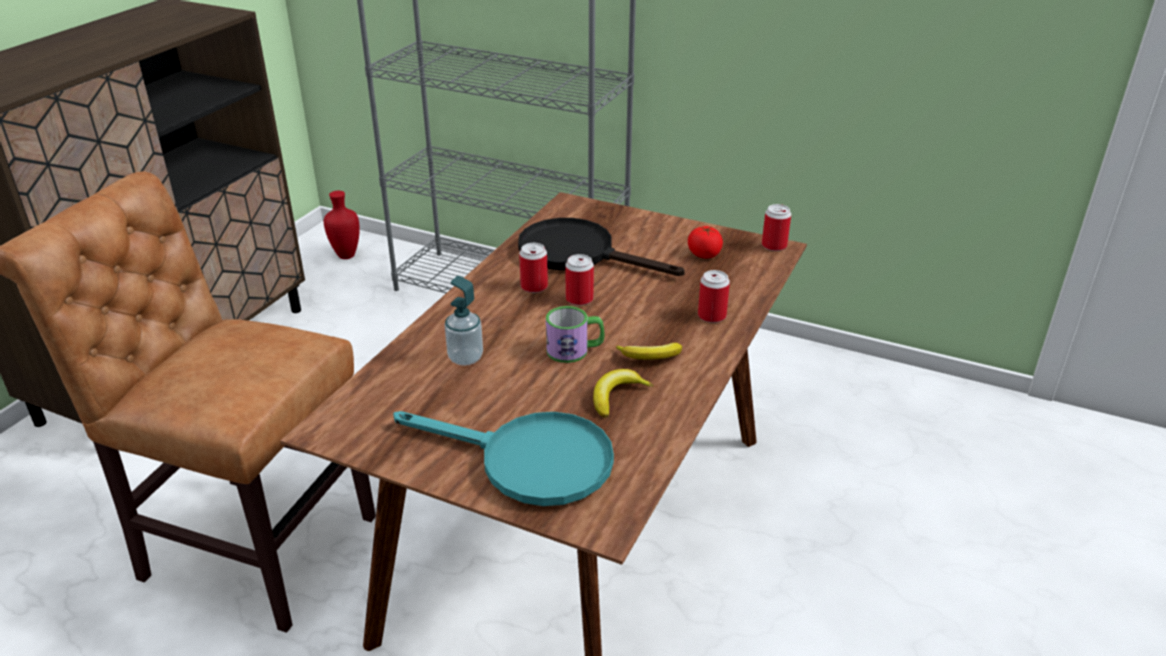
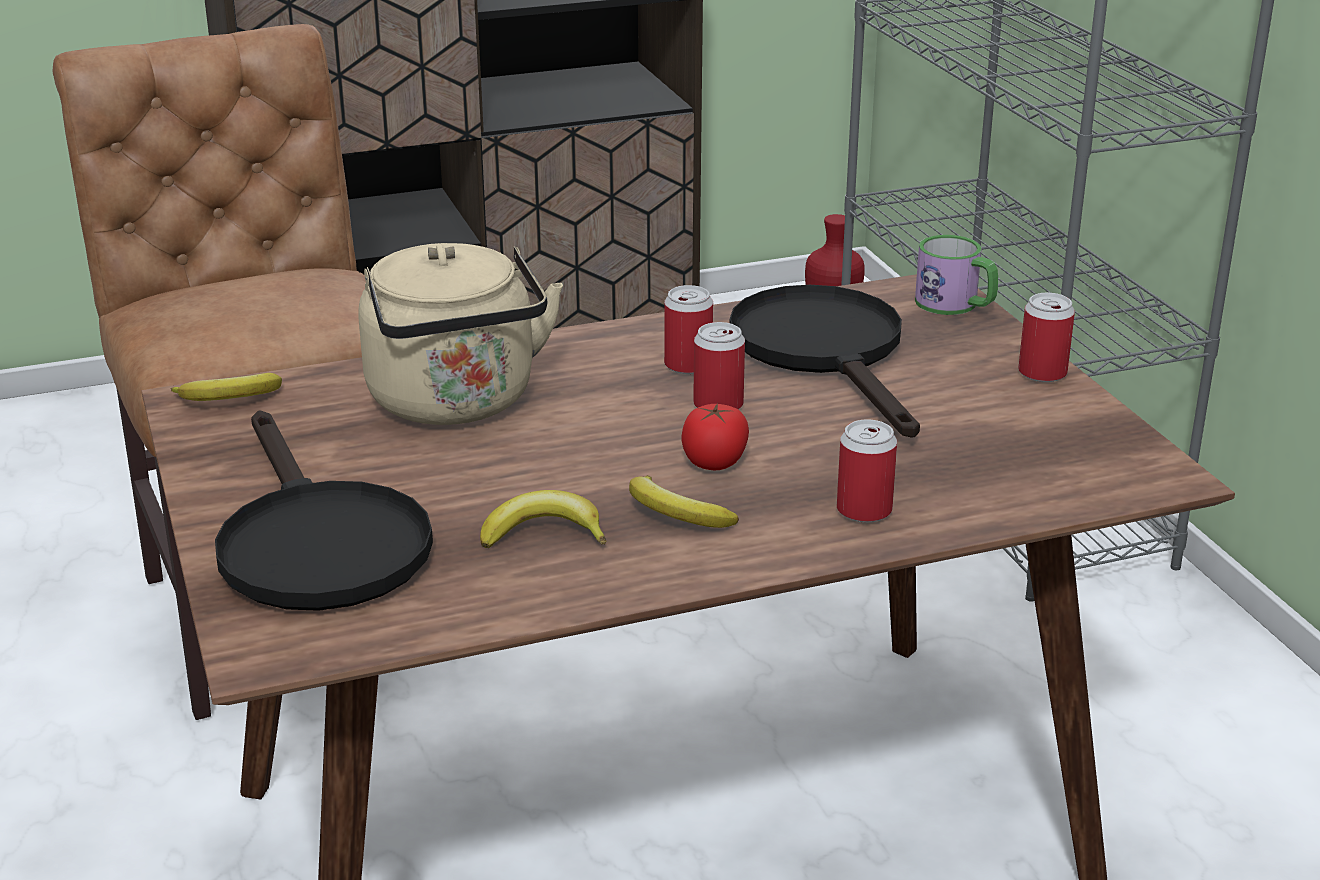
camera: 45 degrees right, 5 degrees down
(344, 418) = (229, 399): none -> banana
(465, 358) = (456, 403): soap dispenser -> beige kettle
(529, 461) = (316, 542): turquoise frying pan -> black frying pan
(575, 350) = (596, 458): mug -> mug (955, 305)
(704, 254) = (1016, 431): tomato -> tomato (714, 462)
(774, 246) = (1163, 470): can -> can (1042, 373)

